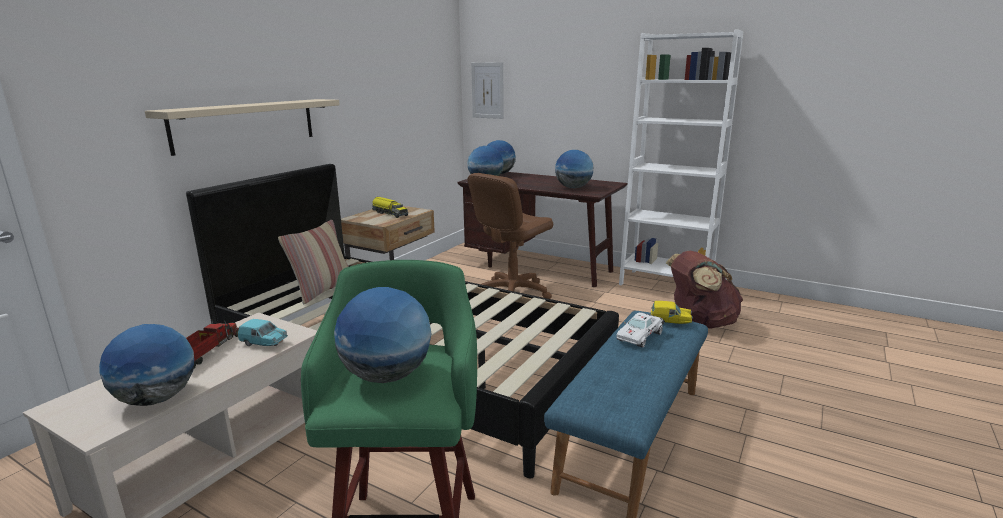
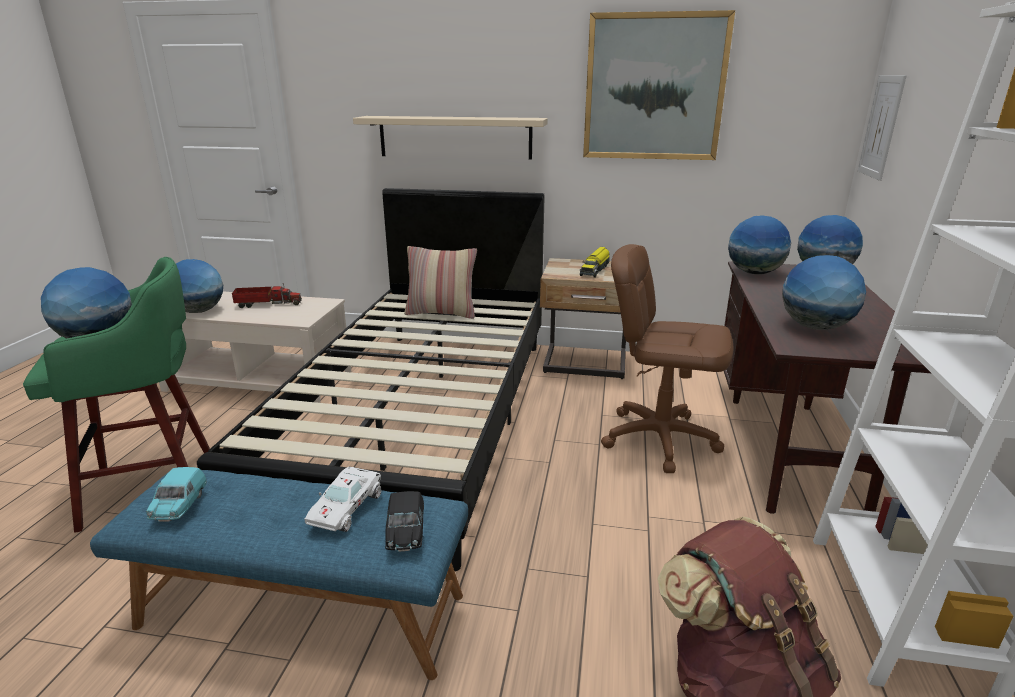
camera: 70 degrees right, 5 degrees up
(264, 343) = (283, 315): turquoise toy car -> turquoise toy car (179, 507)
(377, 72) = (654, 88): none -> picture
(639, 336) = (347, 507): white toy car -> white toy car turned 90 degrees counterclockwise
(670, 322) = (405, 534): yellow toy car -> black toy car

